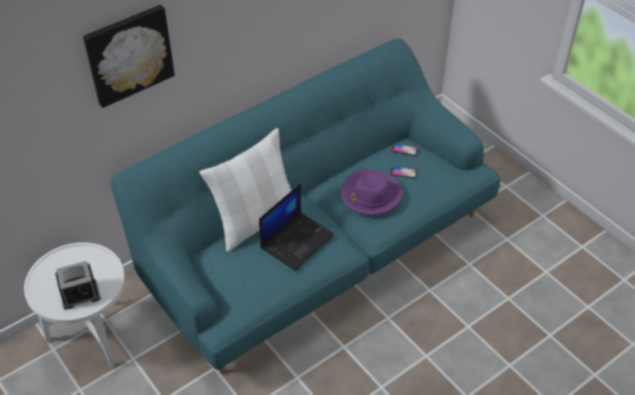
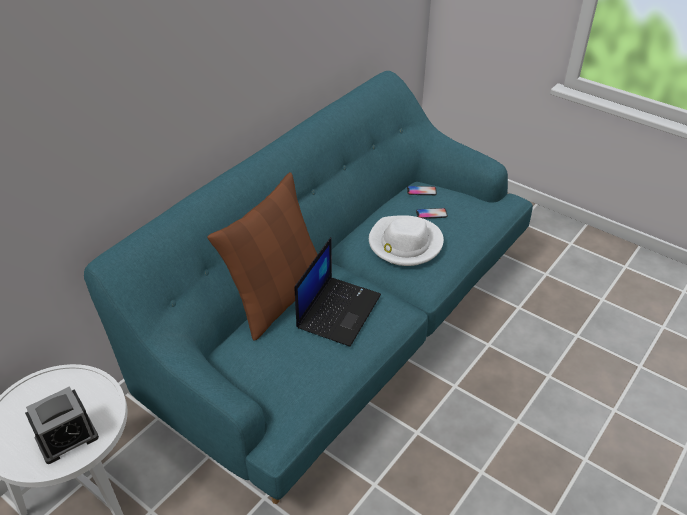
camera: 15 degrees left, 5 degrees down
(128, 54) = (87, 81): picture -> none
(255, 221) = (278, 297): white pillow -> brown pillow
(370, 195) = (404, 244): purple hat -> white hat

